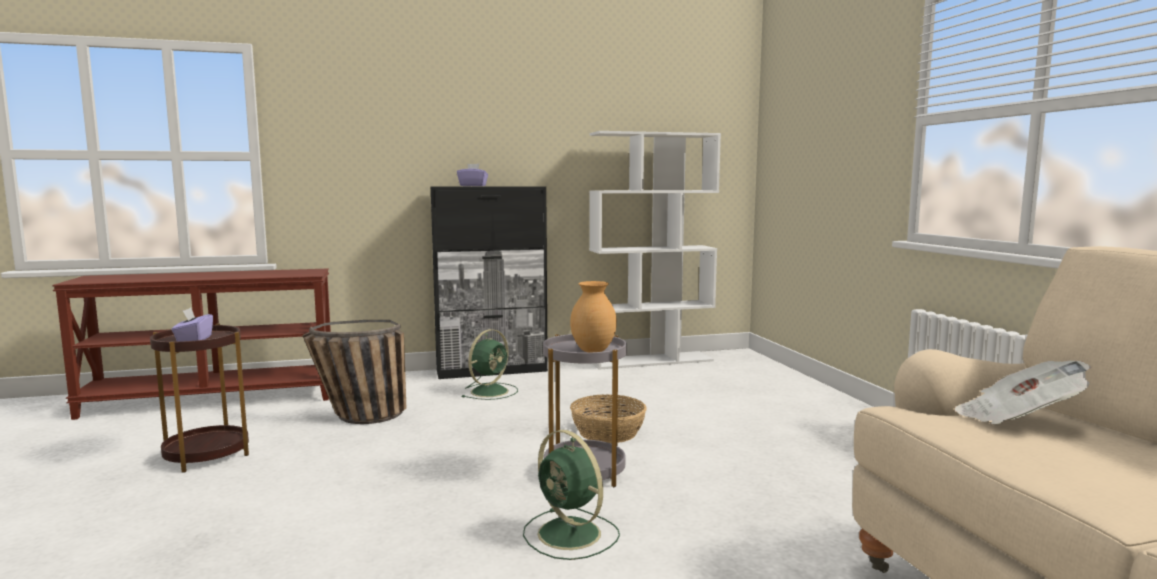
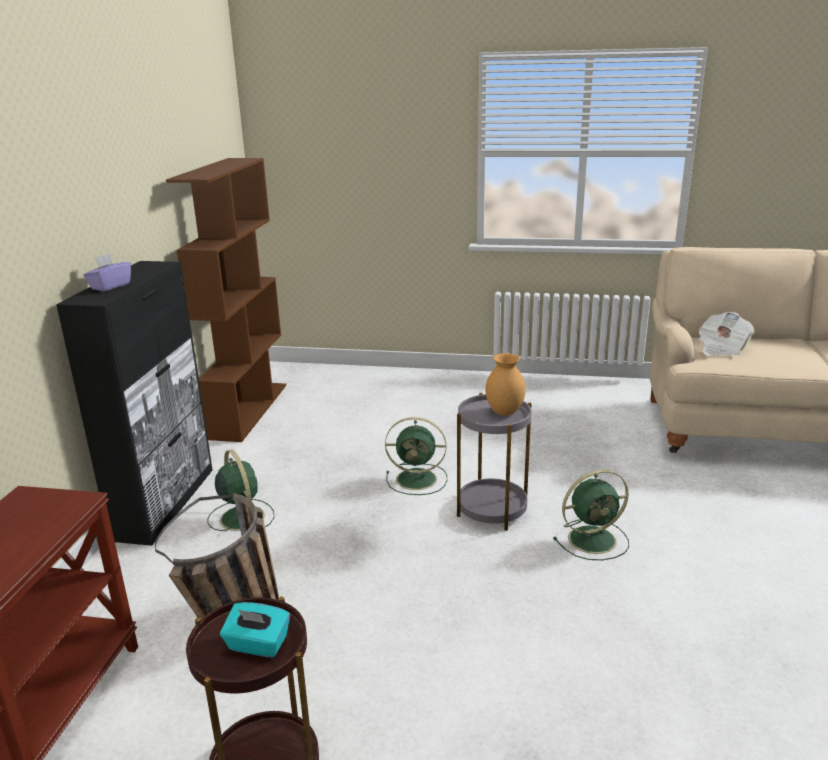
camera: 65 degrees left, 15 degrees up
(194, 340) = (257, 645): purple tissue box -> turquoise tissue box
(608, 433) = (418, 479): basket -> green fan
(651, 360) = (248, 410): white bookcase -> brown bookcase

